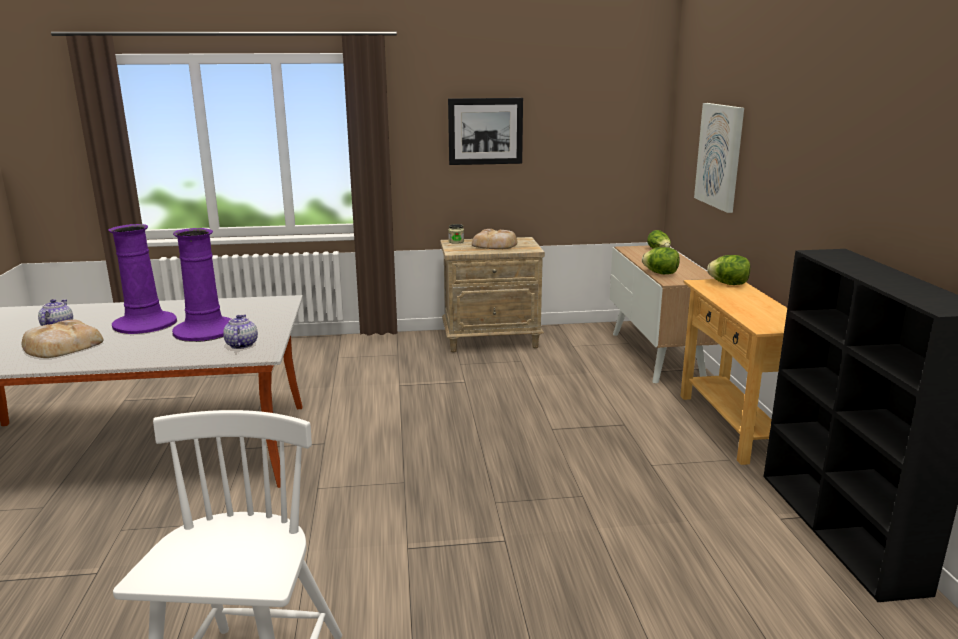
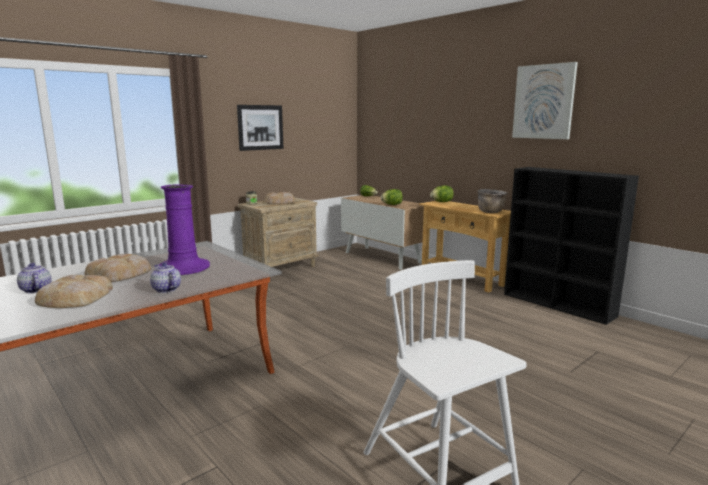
camera: 35 degrees left, 5 degrees down
(145, 324) = (120, 273): purple vase -> bread
(241, 345) = (233, 269): teapot -> teapot (166, 289)
(720, 156) = (409, 135): picture -> picture (543, 102)
(767, 322) = (490, 212): none -> brown cooking pot

